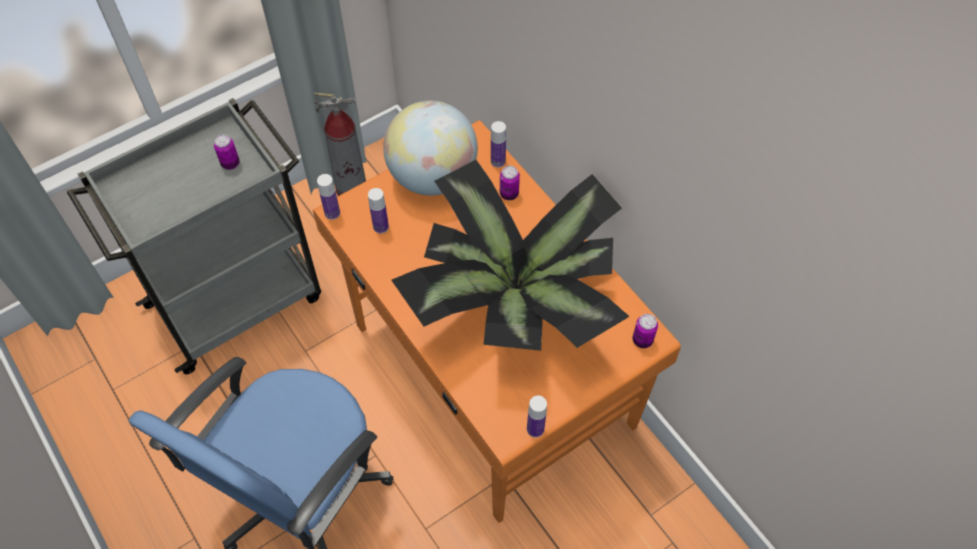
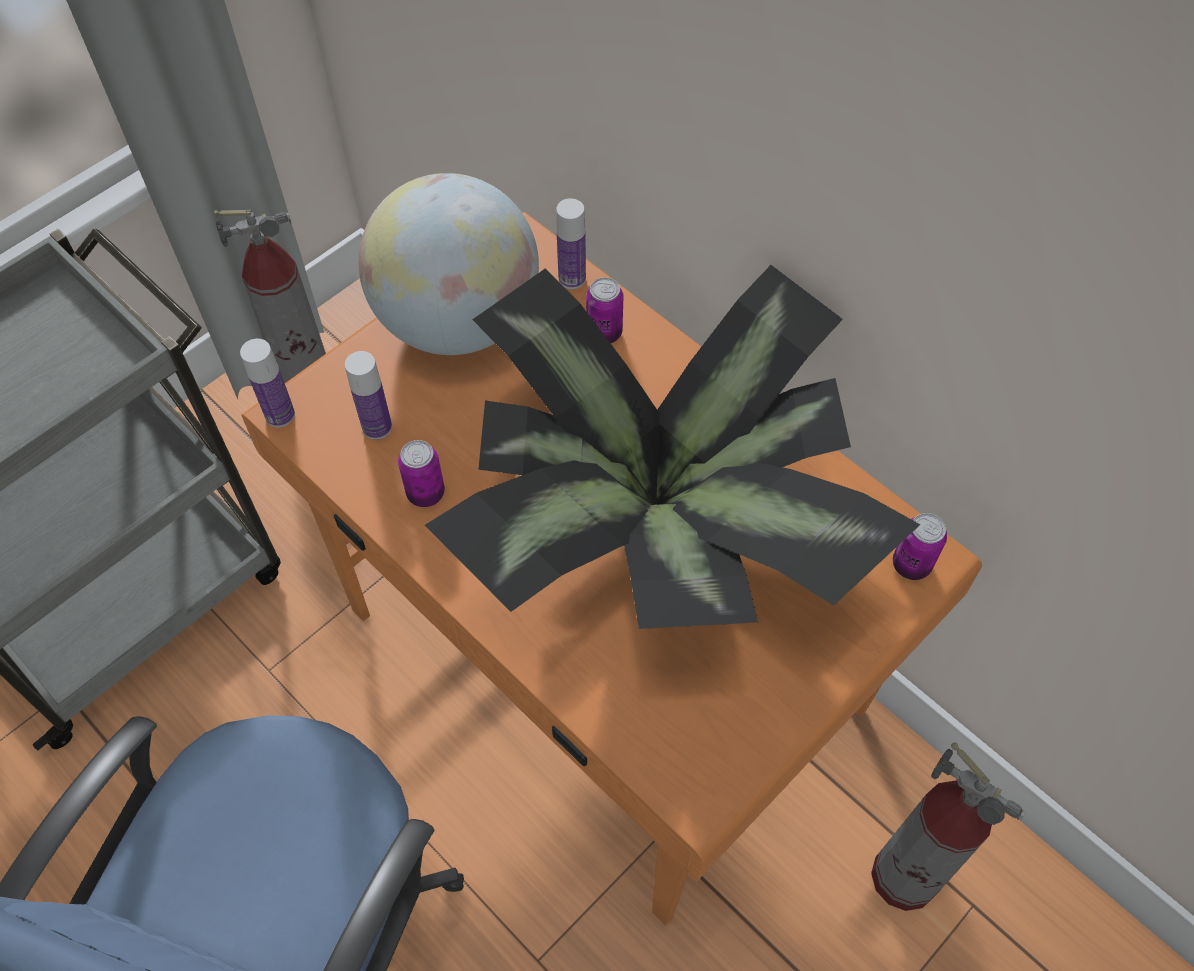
camera: 10 degrees left, 0 degrees up
(230, 163) = (69, 350): can -> can (425, 493)
(535, 429) = (752, 773): bottle -> none
(637, 521) = (904, 877): none -> fire extinguisher

